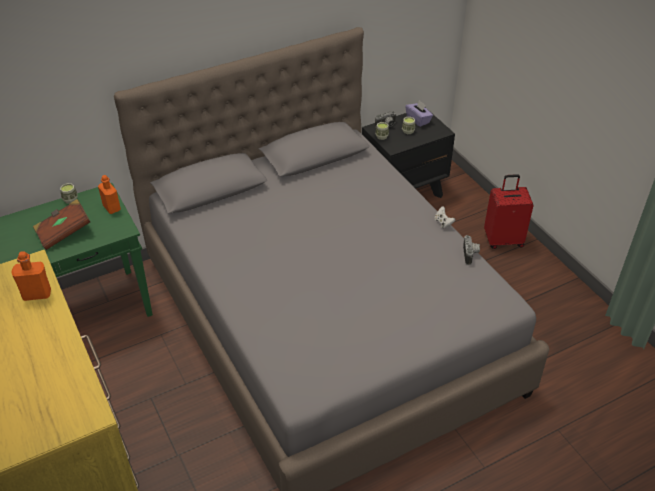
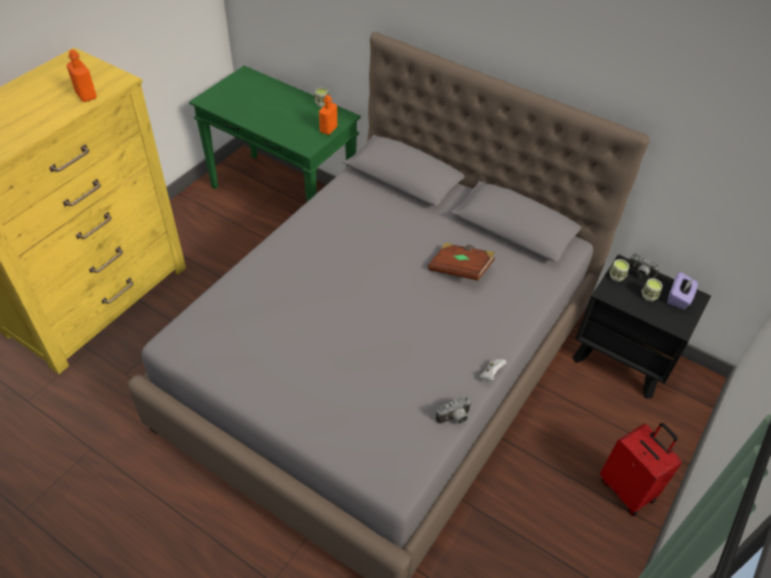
camera: 60 degrees right, 5 degrees up
(64, 232) = (281, 117): brown book -> brown book (460, 269)

